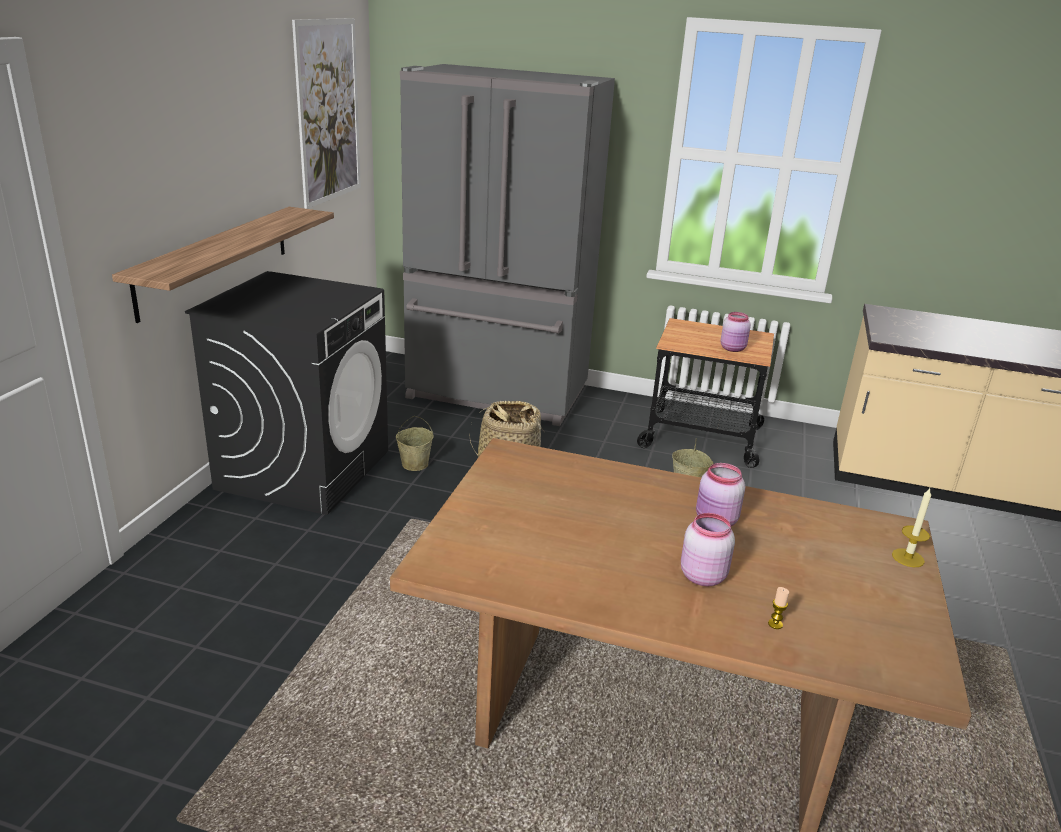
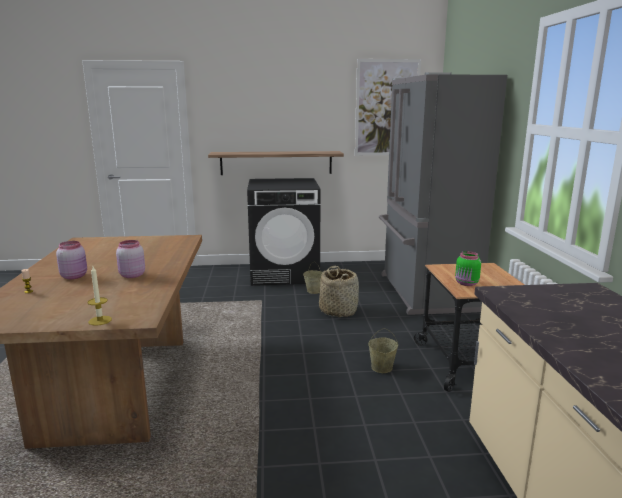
camera: 70 degrees right, 10 degrees down
(733, 349) = (466, 283): pink jar -> green jar

